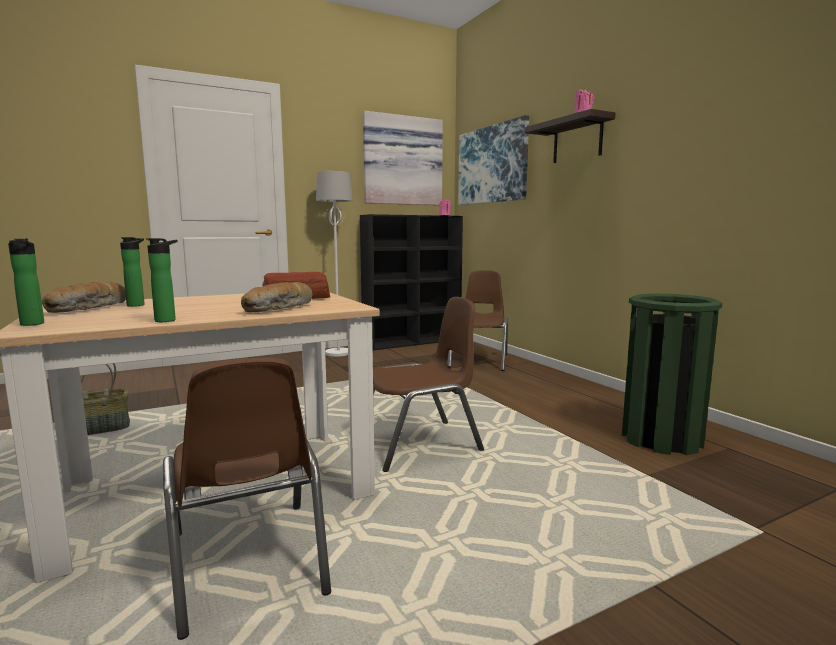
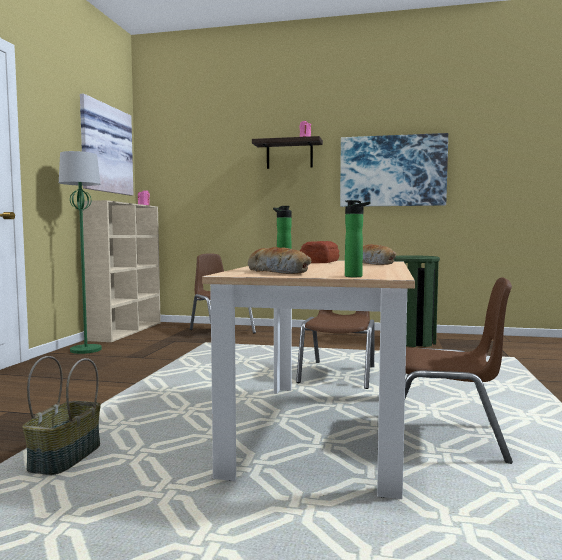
camera: 50 degrees left, 5 degrees down
(168, 320) = (390, 269): bottle -> none
(338, 353) = (85, 350): white floor lamp -> green floor lamp
(413, 342) = (126, 331): black bookcase -> beige bookcase
(492, 165) = (192, 163): picture -> picture (392, 171)

